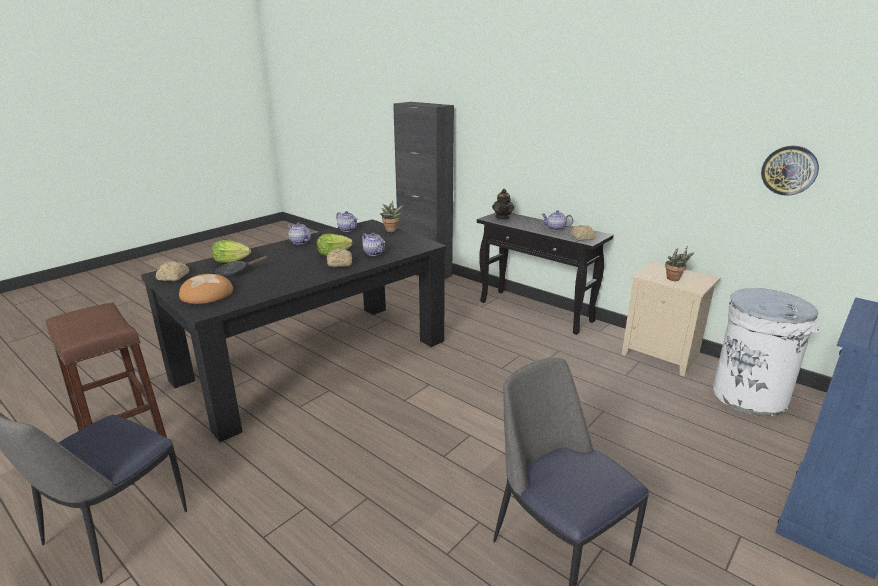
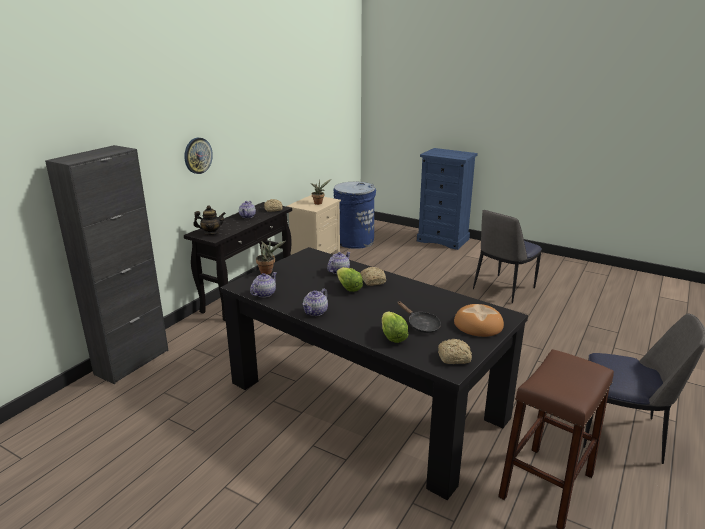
camera: 100 degrees left, 0 degrees up
(749, 396) = (354, 241): white trash can -> blue trash can
(789, 170) = (318, 120): wall clock -> wall clock (197, 155)

